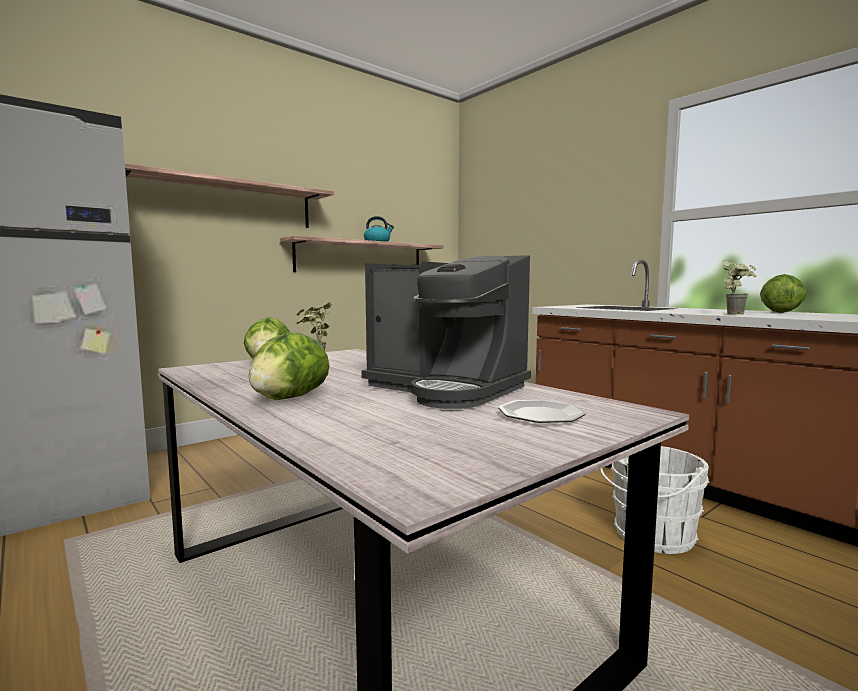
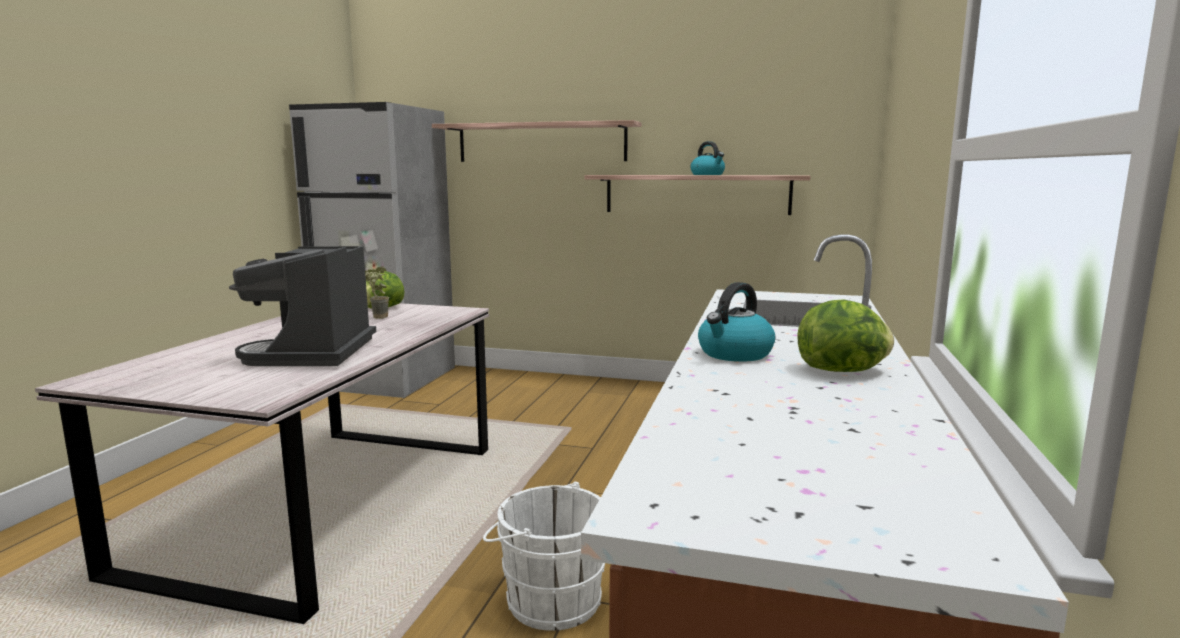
camera: 55 degrees right, 5 degrees up
(288, 398) = (258, 335): lettuce -> none
(541, 415) = (238, 381): plate -> none
(737, 314) = (734, 354): potted plant -> kettle

